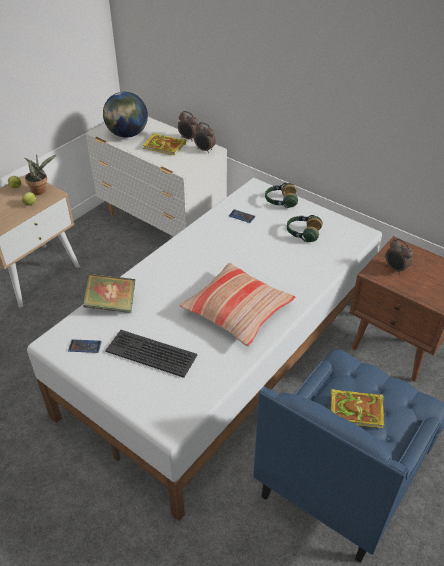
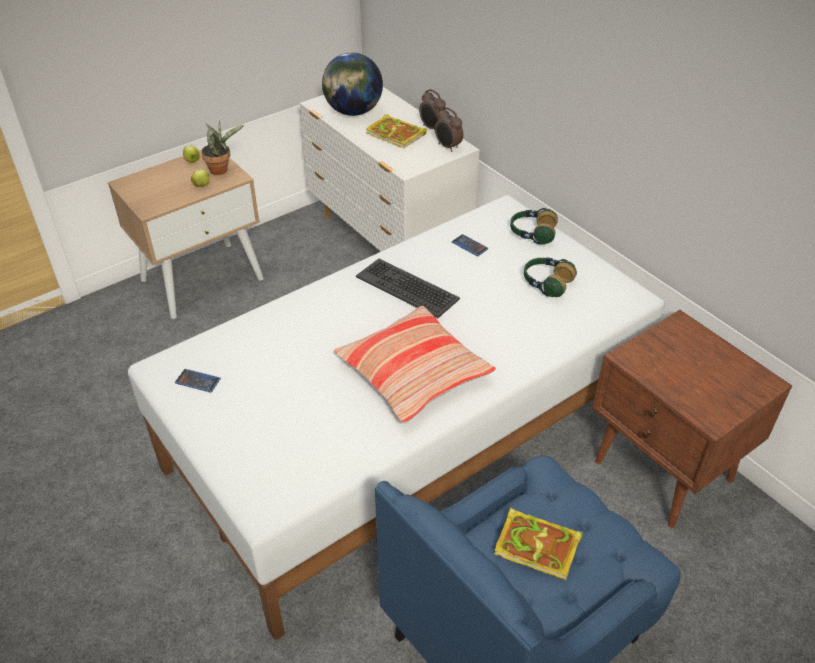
camera: 15 degrees right, 0 degrees up
(111, 304) = (252, 333): book -> none
(151, 353) = (278, 407): keyboard -> keyboard (407, 288)
(395, 269) = (663, 357): alarm clock -> none

